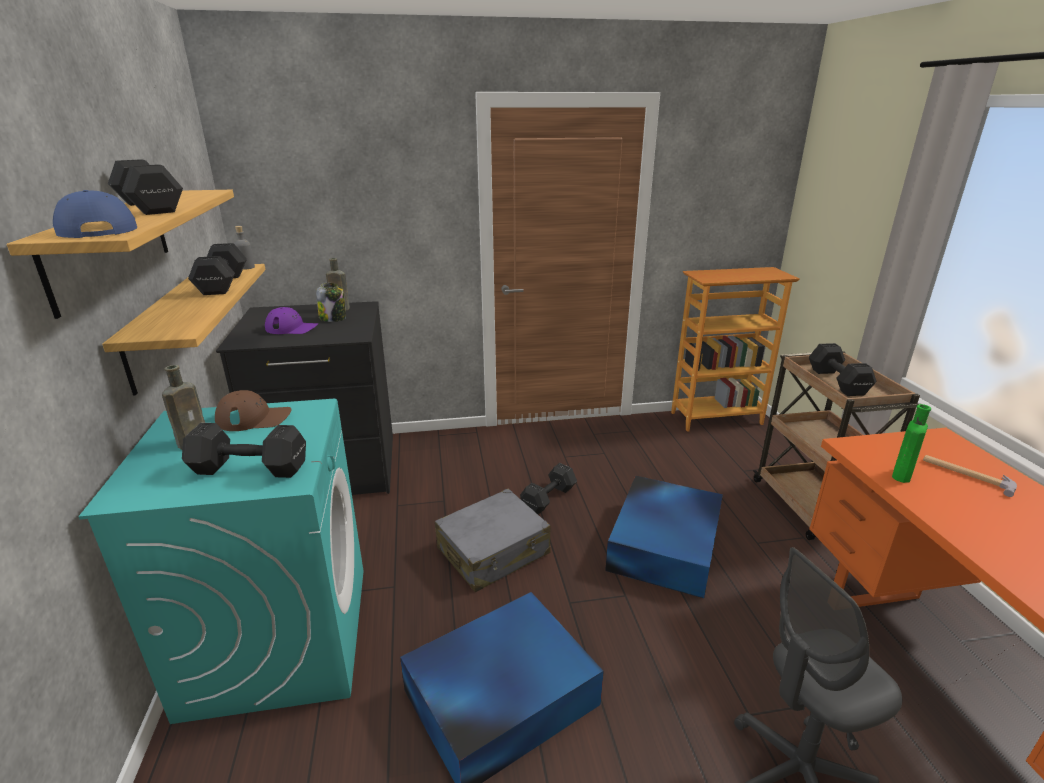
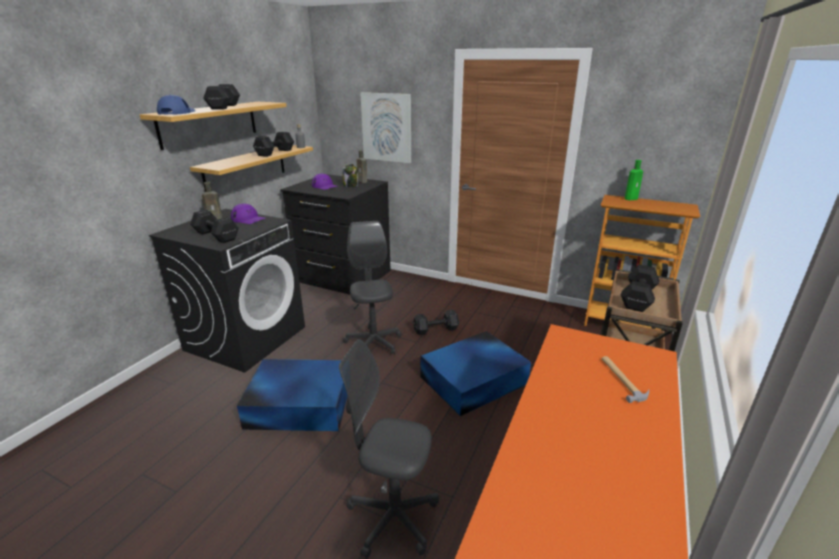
camera: 35 degrees right, 0 degrees up
(254, 418) = (248, 219): brown cap -> purple cap
(279, 636) = (246, 338): turquoise washing machine -> black washing machine
(366, 217) = (387, 127): none -> picture
(493, 551) = (373, 343): grey suitcase -> grey office chair
(902, 474) = (567, 360): green bottle -> green bottle (631, 198)

